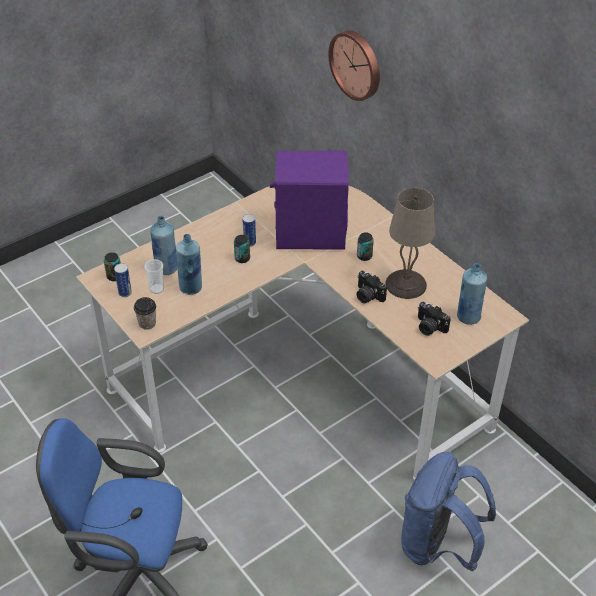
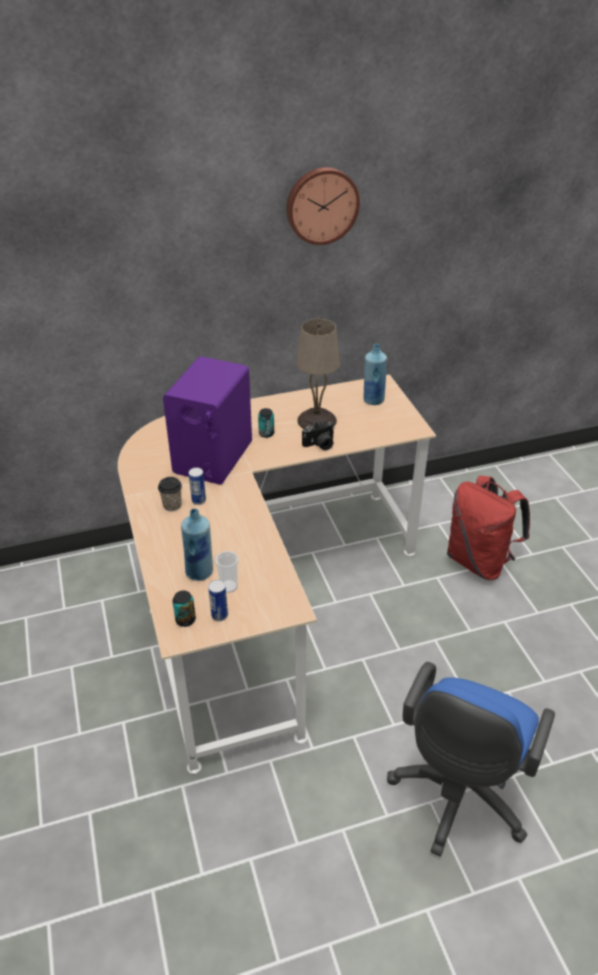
camera: 70 degrees left, 5 degrees down
(147, 323) = (280, 605): cup -> cup (172, 505)
(191, 288) = (242, 558): blue bottle -> none
(242, 258) = (220, 511): can -> none
(357, 64) = (126, 288): wall clock -> wall clock (321, 205)
(429, 327) = (376, 422): camera -> none
(438, 545) = (479, 561): blue backpack -> red backpack

